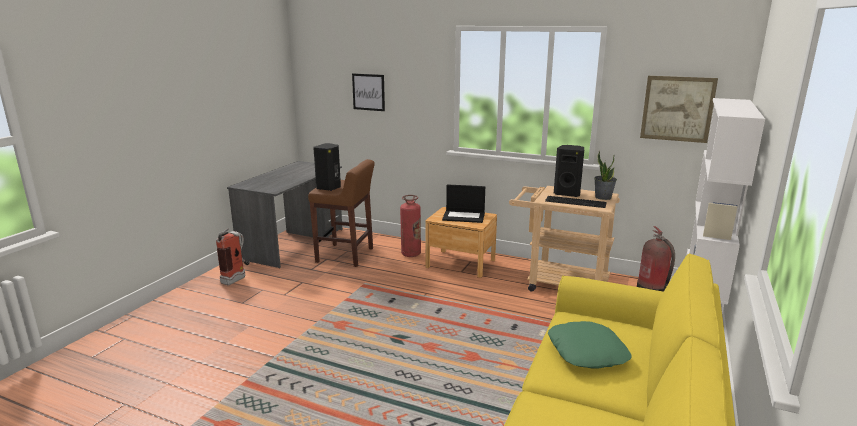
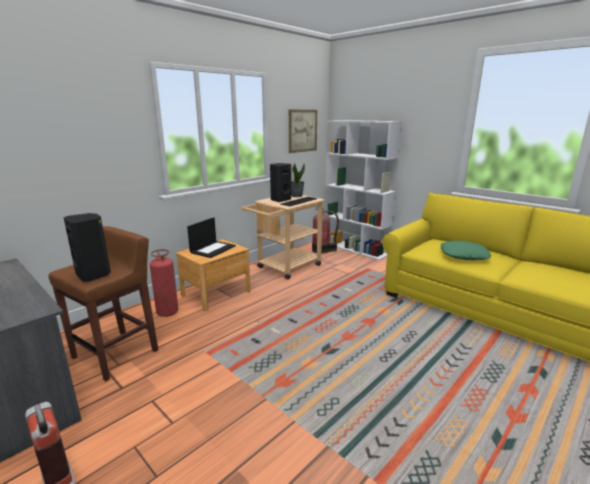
camera: 70 degrees left, 0 degrees up
(368, 92) = (40, 145): picture -> none

